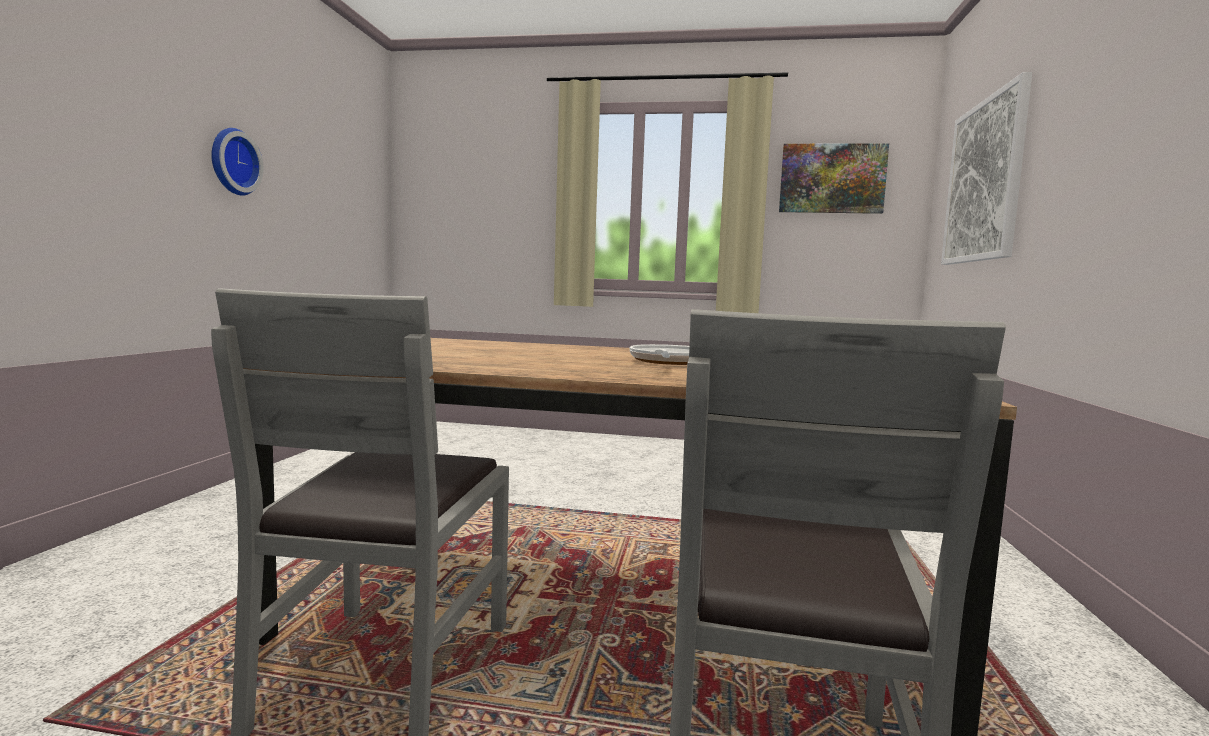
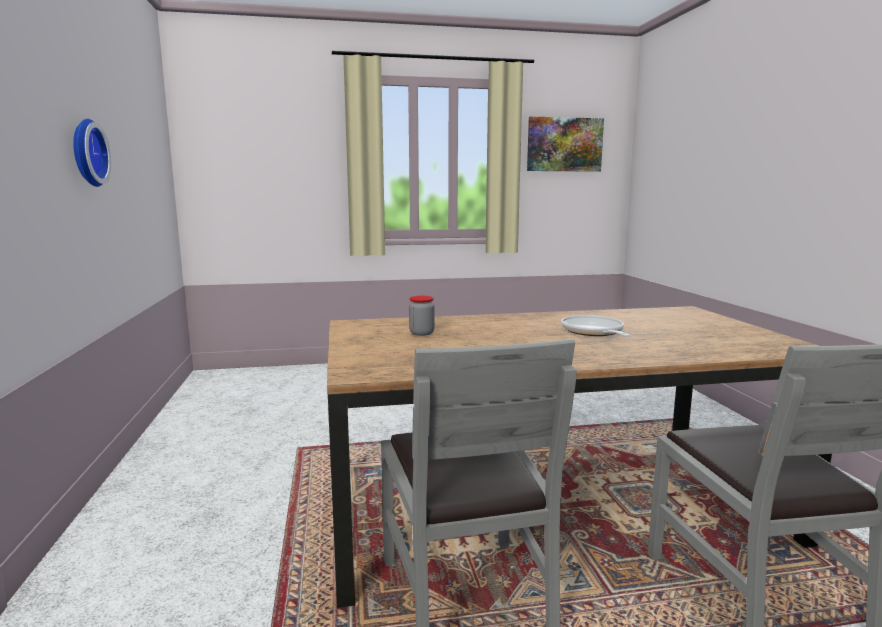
camera: 20 degrees left, 5 degrees up
(461, 347) = (421, 333): none -> jar
(984, 181) = (688, 158): picture -> none

